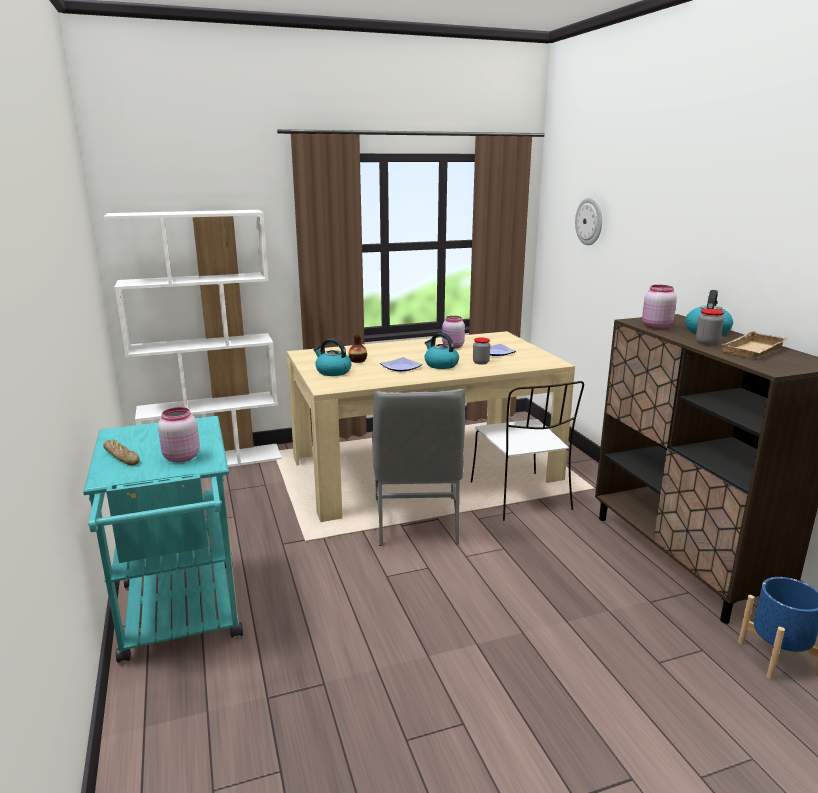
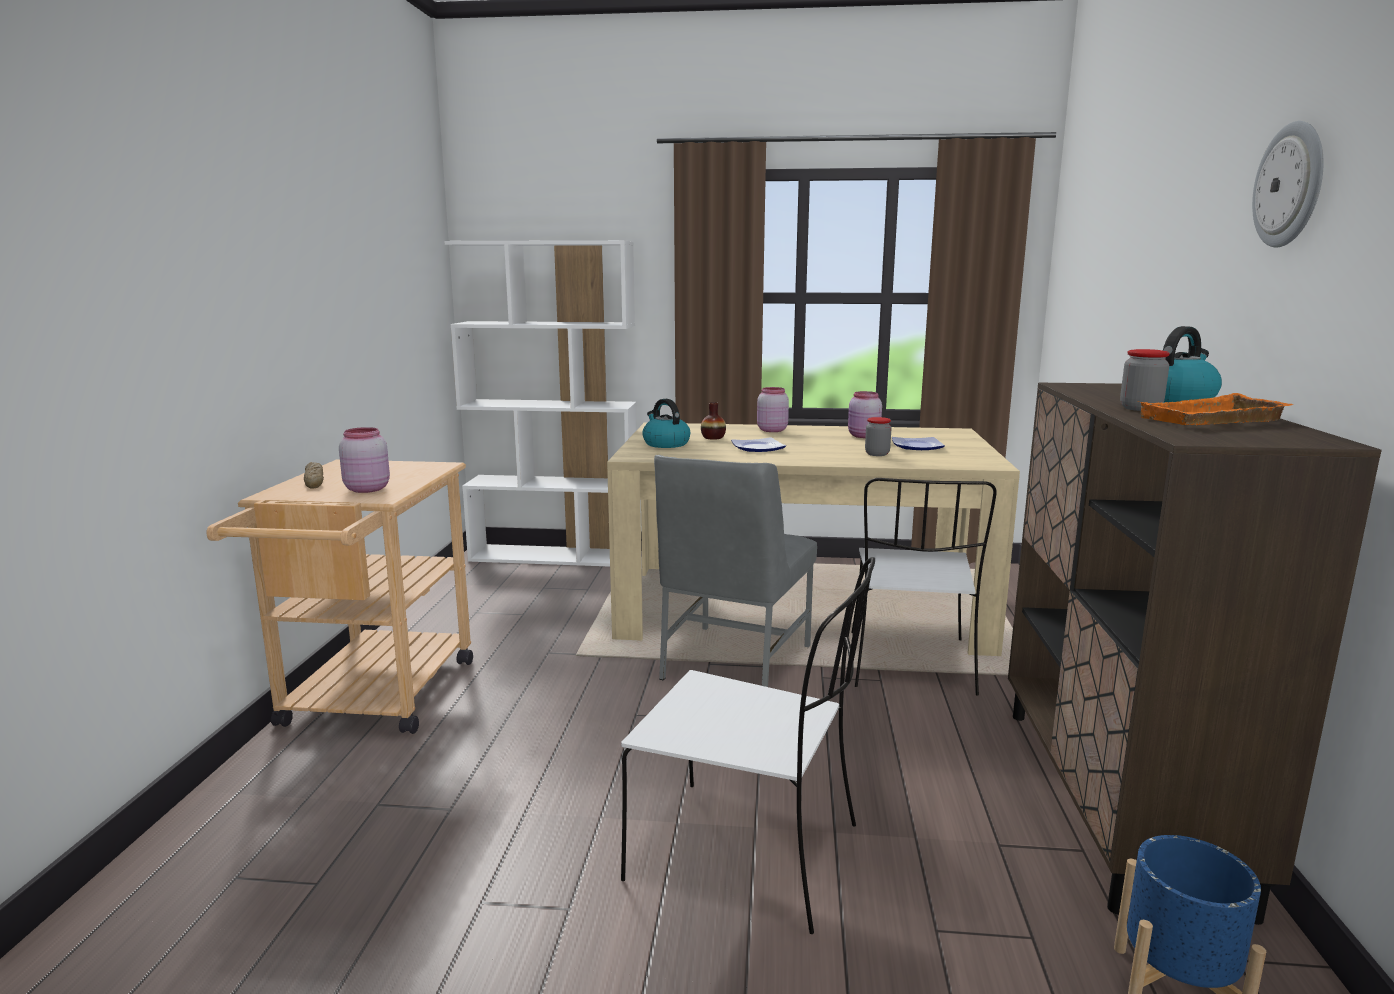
camera: 25 degrees right, 5 degrees down
(181, 618) = (372, 701): turquoise cart -> beige cart
(440, 365) = (815, 451): kettle -> none
(534, 650) = (750, 853): none -> white chair
(589, 221) = (1096, 255): wall clock -> wall clock (1290, 185)
(655, 326) = (1090, 391): pink jar -> pink jar (771, 430)
(755, 351) = (1212, 421): beige tray -> orange tray

